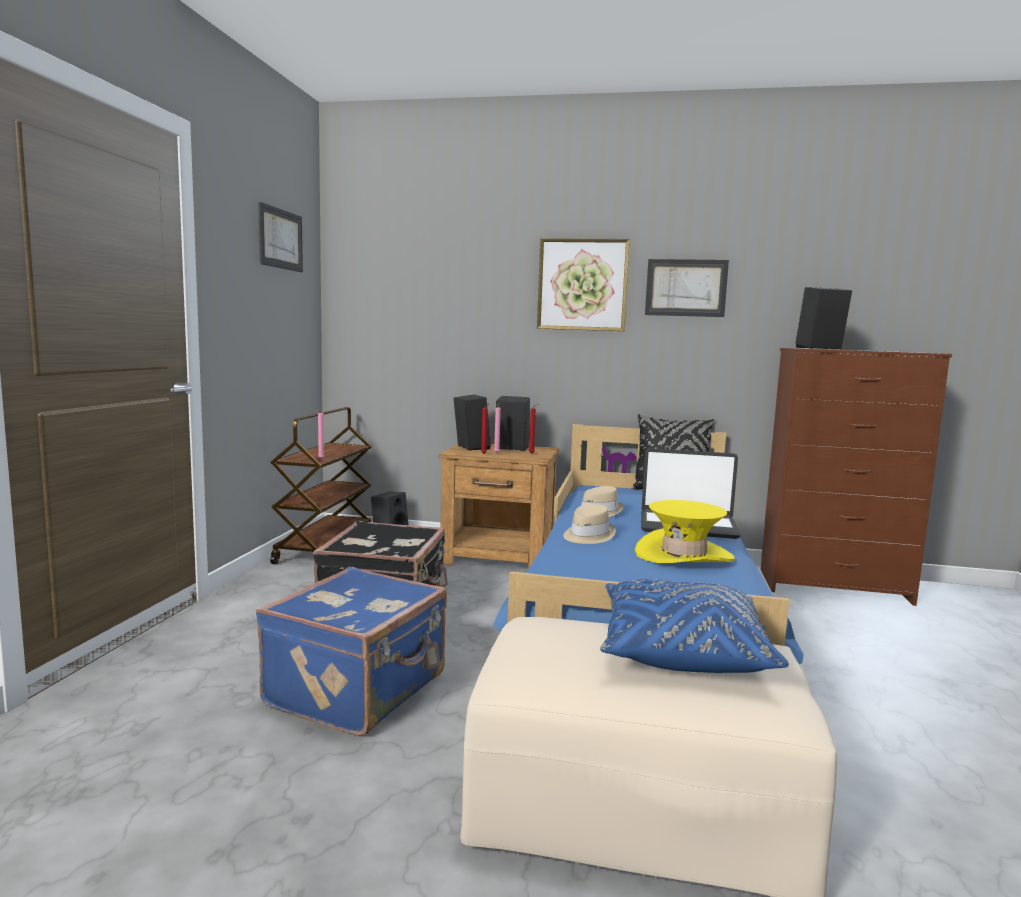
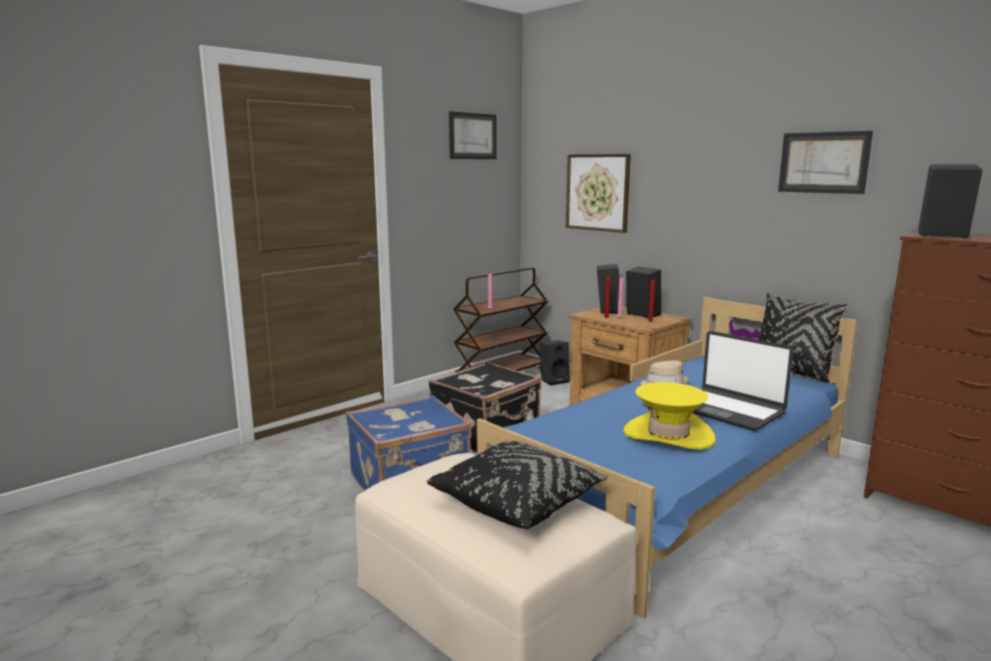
camera: 35 degrees right, 5 degrees up
(582, 285) = (720, 162): picture -> picture (597, 192)
(587, 535) = (615, 403): beige hat -> none
(681, 650) = (518, 502): blue pillow -> black pillow

